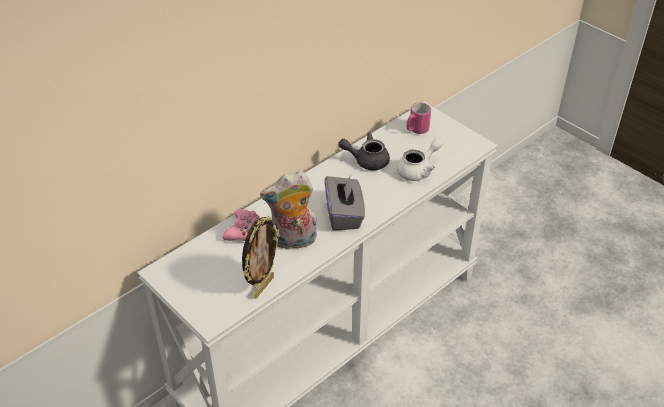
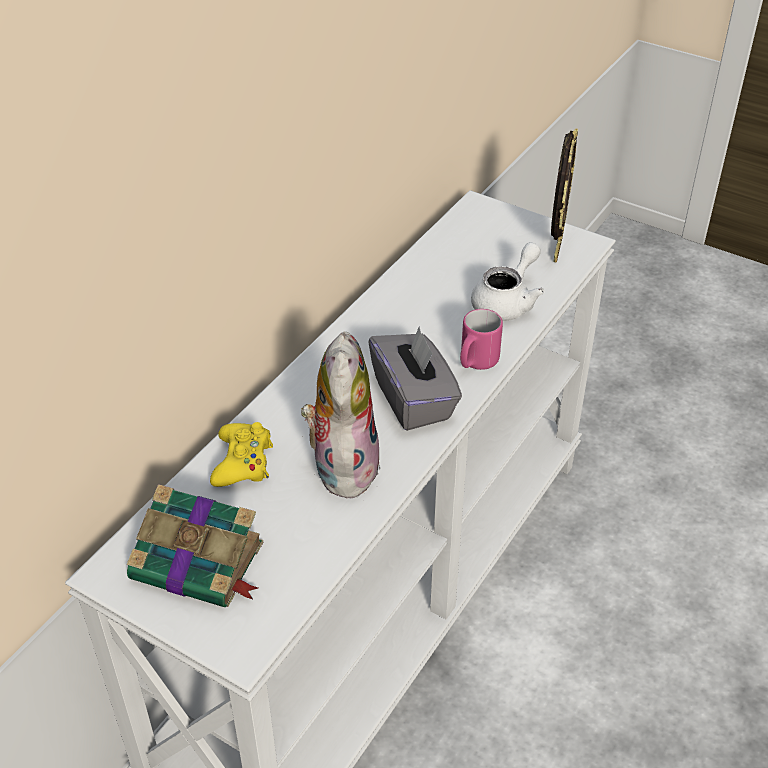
camera: 15 degrees left, 0 degrees up
(204, 276) = (200, 562): none -> book
(243, 230) = (243, 462): pink game controller -> yellow game controller
(262, 286) = (317, 560): picture frame -> picture frame (556, 248)
(293, 241) = (342, 464): plush toy -> plush toy turned 120 degrees clockwise
(366, 160) = (415, 300): grey teapot -> none
(416, 130) = (476, 237): pink mug -> pink mug (476, 363)

